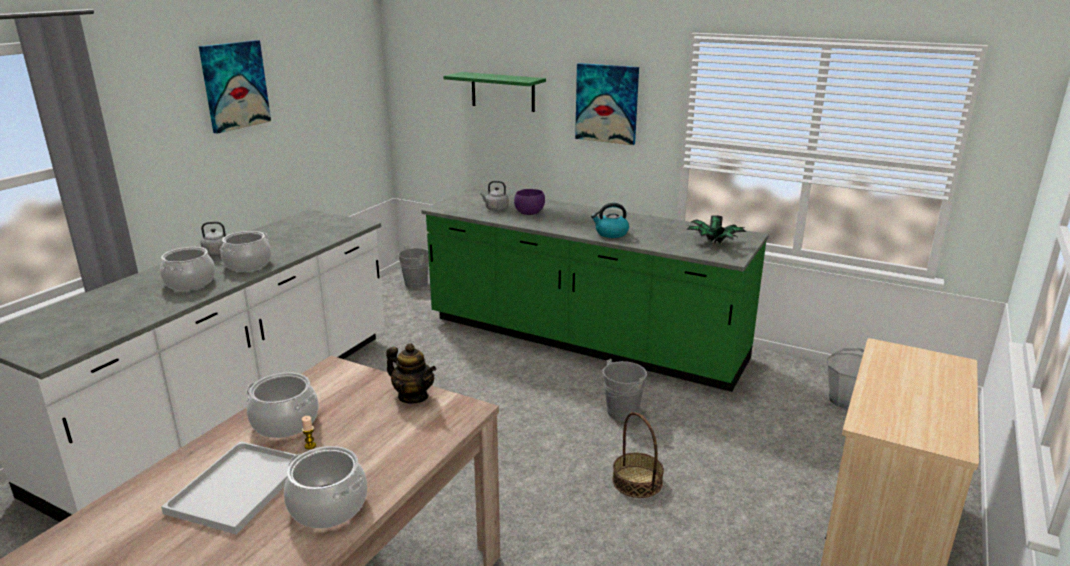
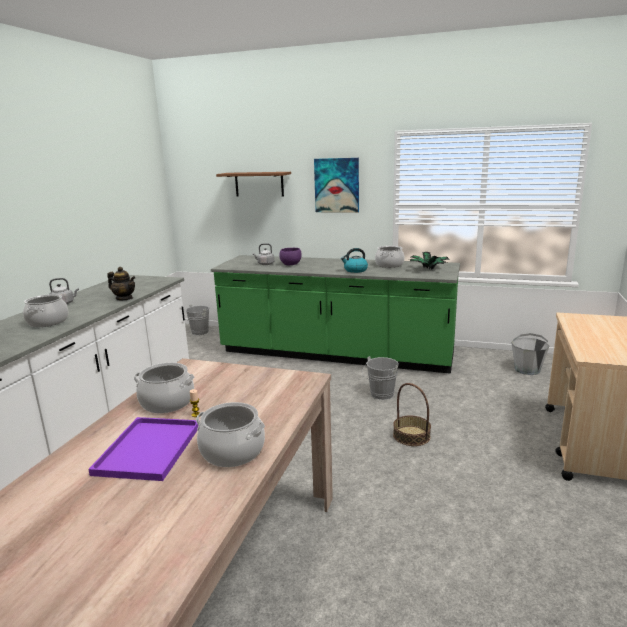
camera: 10 degrees left, 5 degrees down
(234, 85) = (64, 179): picture -> none
(238, 489) = (149, 450): white tray -> purple tray
(248, 264) = (91, 308): cooking pot -> cooking pot (389, 265)
(413, 396) = (262, 375): teapot -> teapot (124, 298)
(503, 91) = (259, 184): green shelf -> brown shelf

